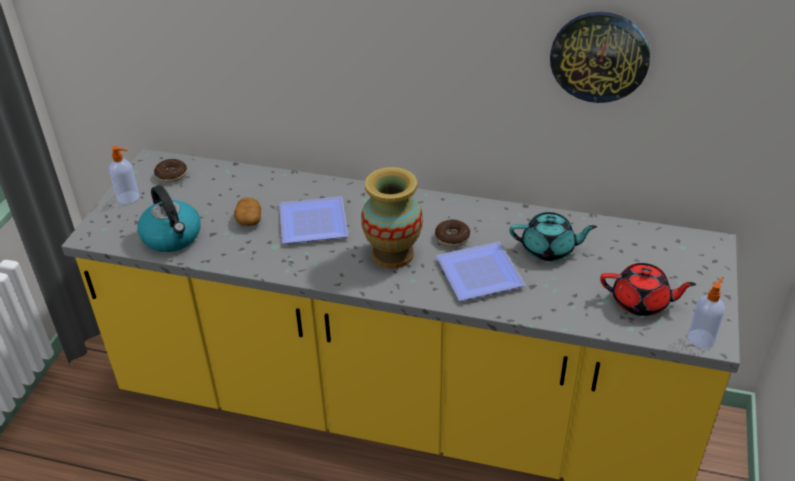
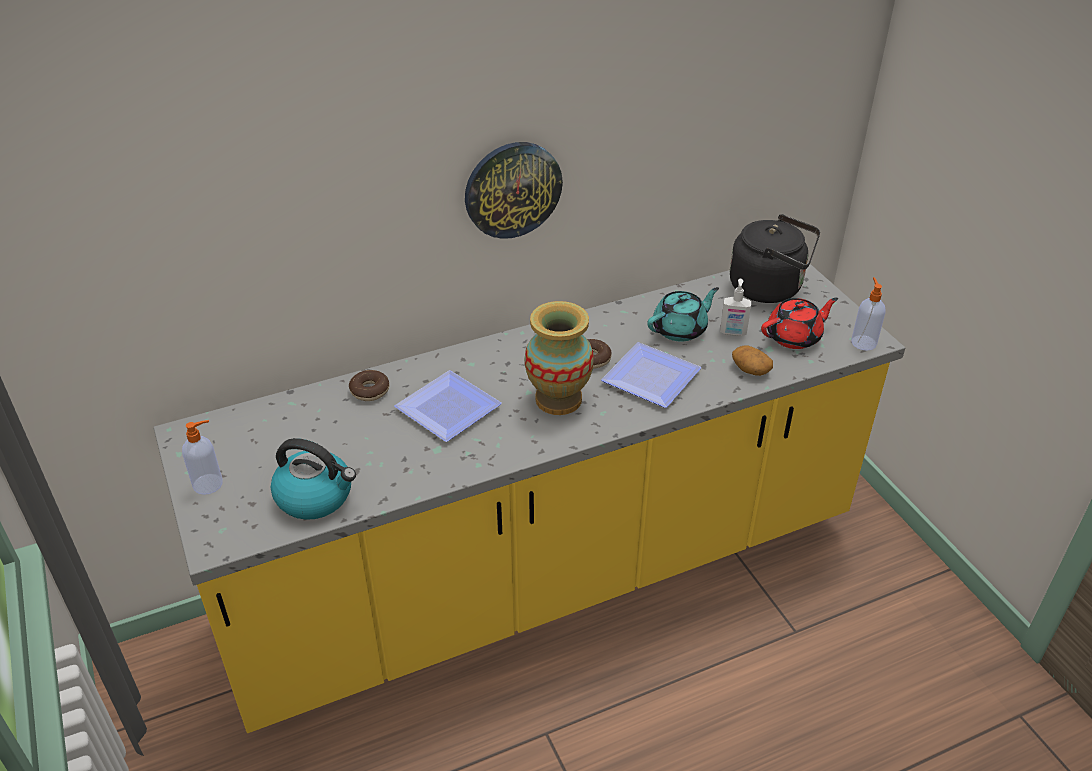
camera: 40 degrees left, 0 degrees up
(171, 175) = (230, 437): donut -> donut (370, 390)
(248, 219) = (377, 438): potato -> potato (750, 369)
(590, 273) = (733, 332): none -> soap dispenser
(599, 56) = (673, 122): wall clock -> wall clock (512, 189)
(670, 253) = (770, 288): none -> black kettle

